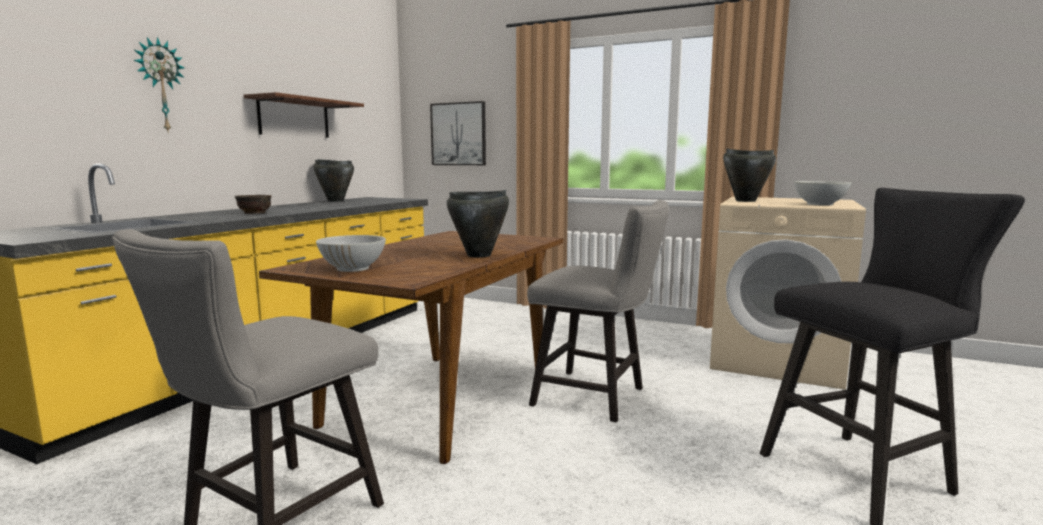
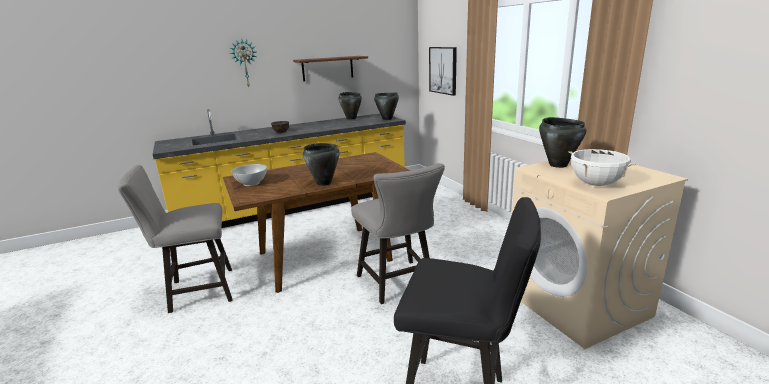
camera: 40 degrees right, 10 degrees up
(397, 199) = (387, 119): none -> black cooking pot
(819, 204) = (596, 184): white bowl -> white cooking pot

